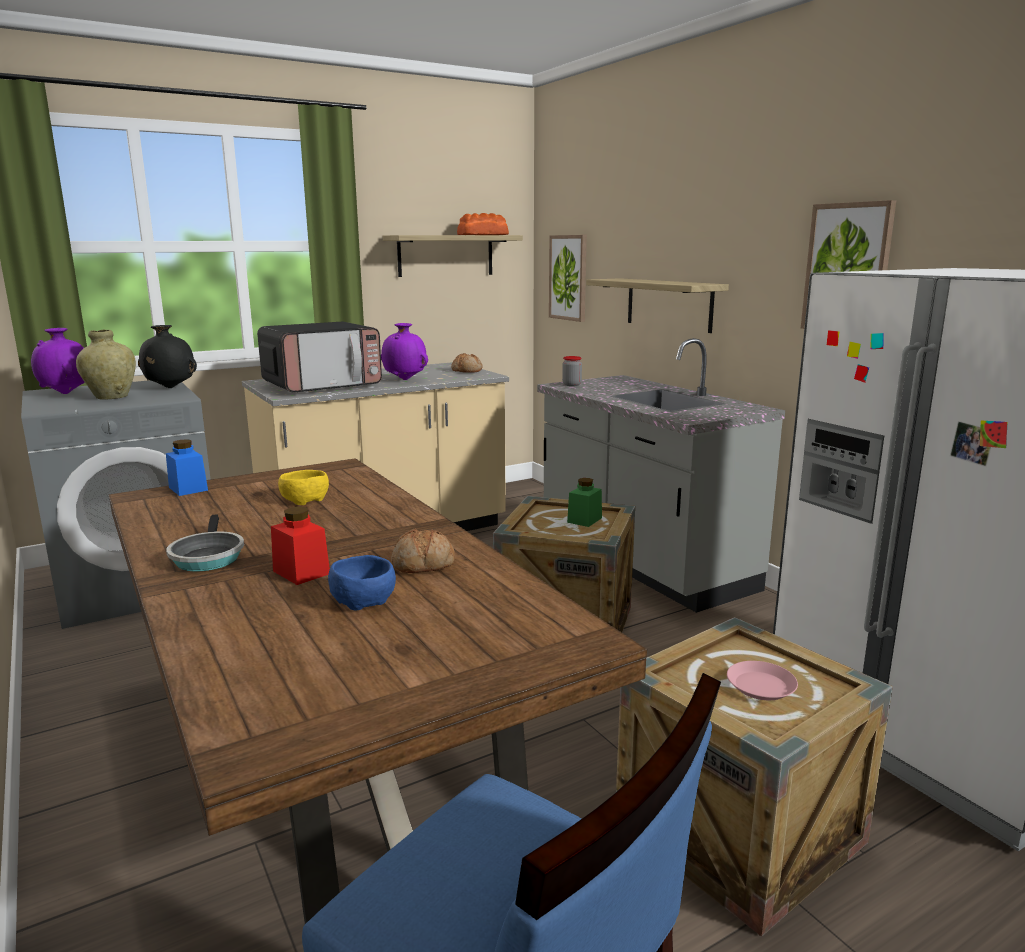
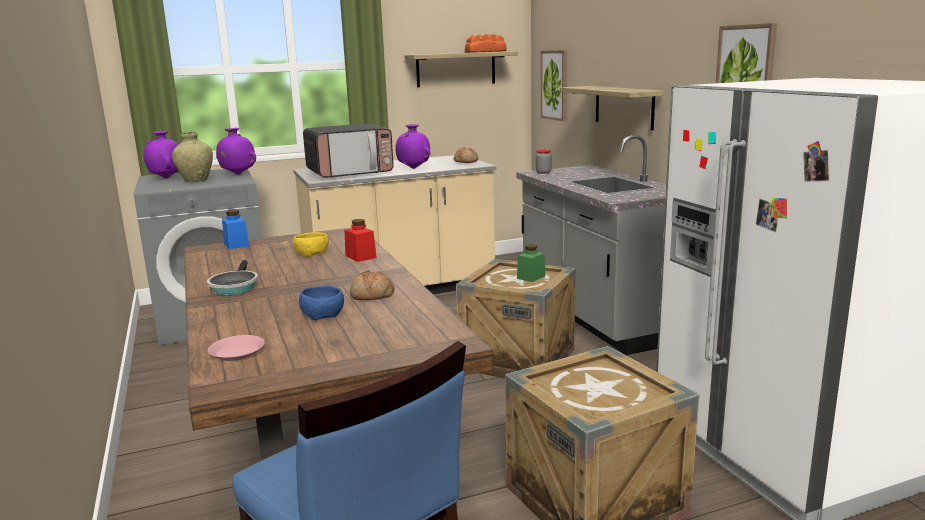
camera: 10 degrees right, 0 degrees up
(170, 388) = (238, 174): black vase -> purple vase
(301, 572) = (290, 297): red jar -> red jar (360, 257)
(761, 686) = (602, 389): pink plate -> pink plate (237, 352)

